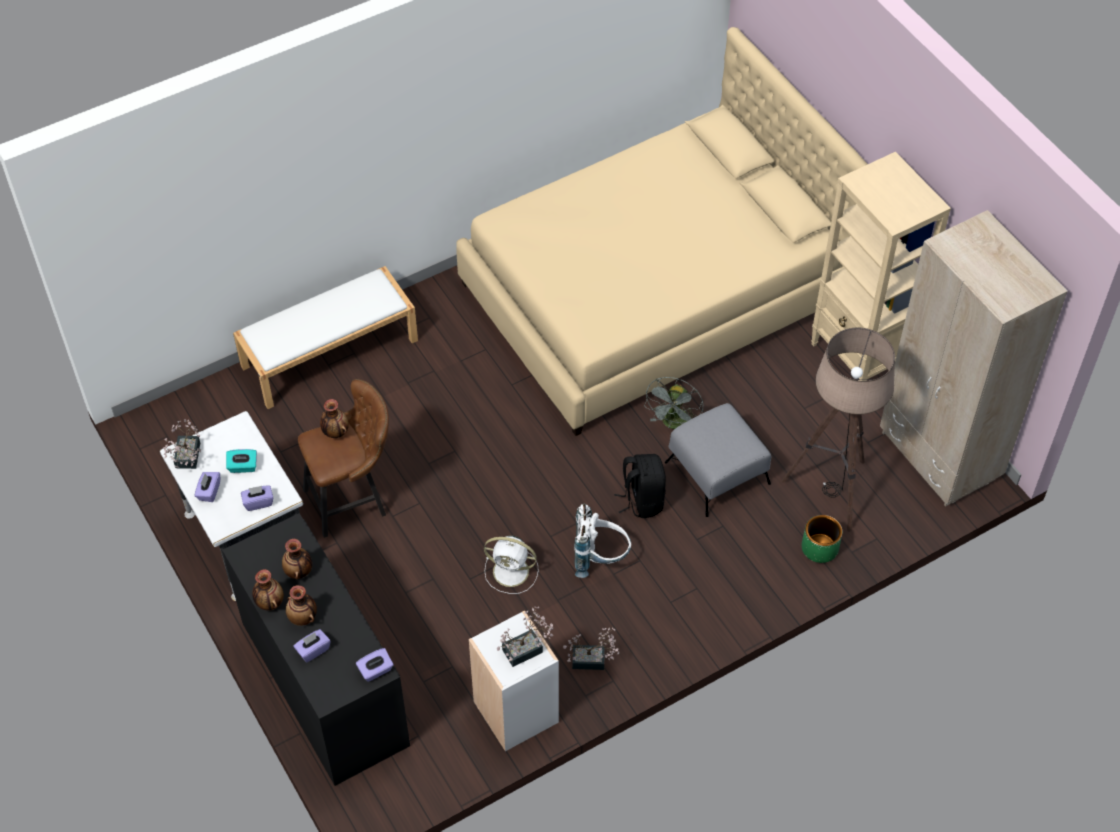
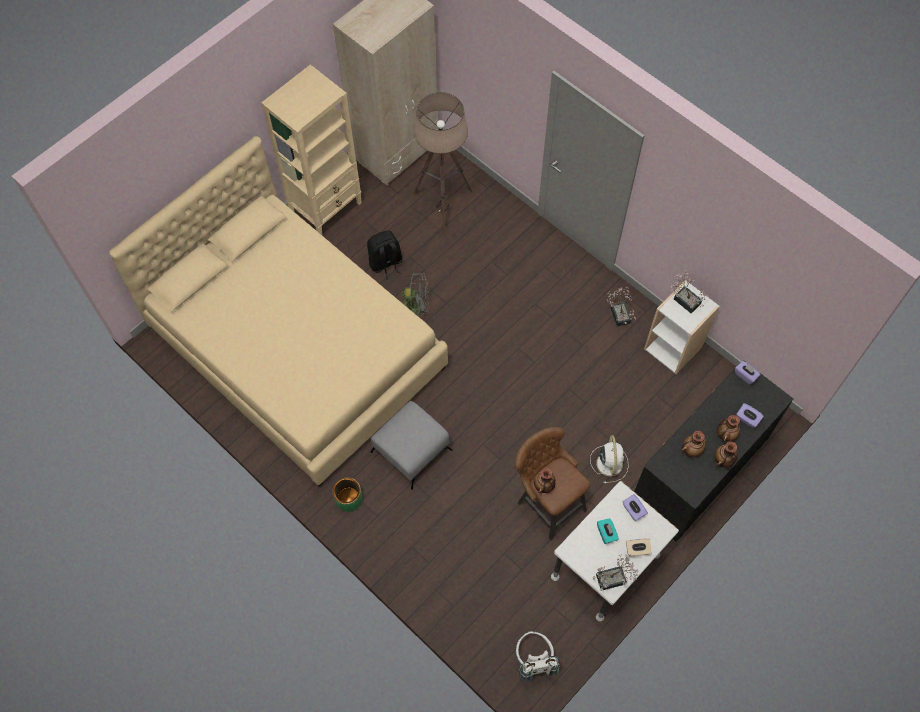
camera: 105 degrees left, 10 degrees up
(209, 492) = (637, 550): purple tissue box -> beige tissue box
(330, 352) = (415, 565): white bench -> none
(512, 572) = (571, 378): white fan -> white fan (609, 462)
(600, 558) = (541, 327): white backpack -> white backpack (534, 660)
(642, 500) = (486, 313): black backpack -> black backpack (386, 263)
(717, 473) = (450, 273): grey ottoman -> grey ottoman (412, 450)
(819, 548) = (490, 205): green planter -> green planter (349, 499)

